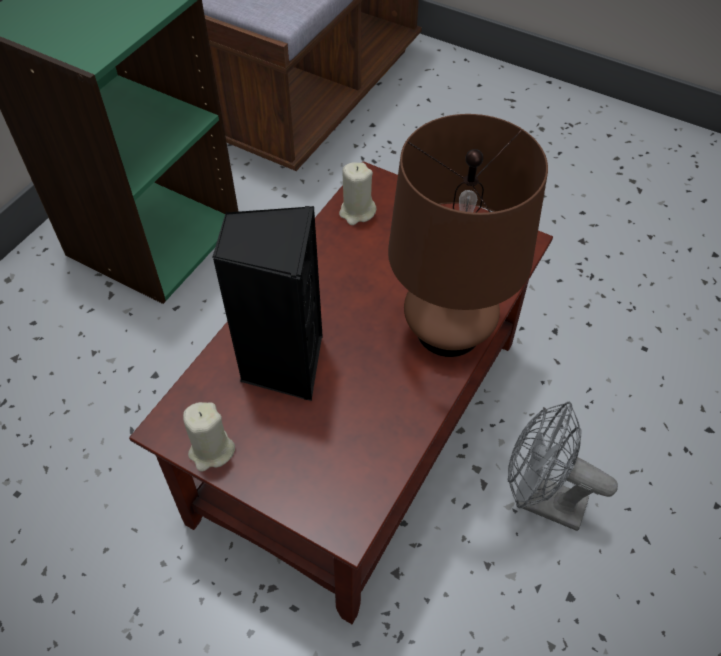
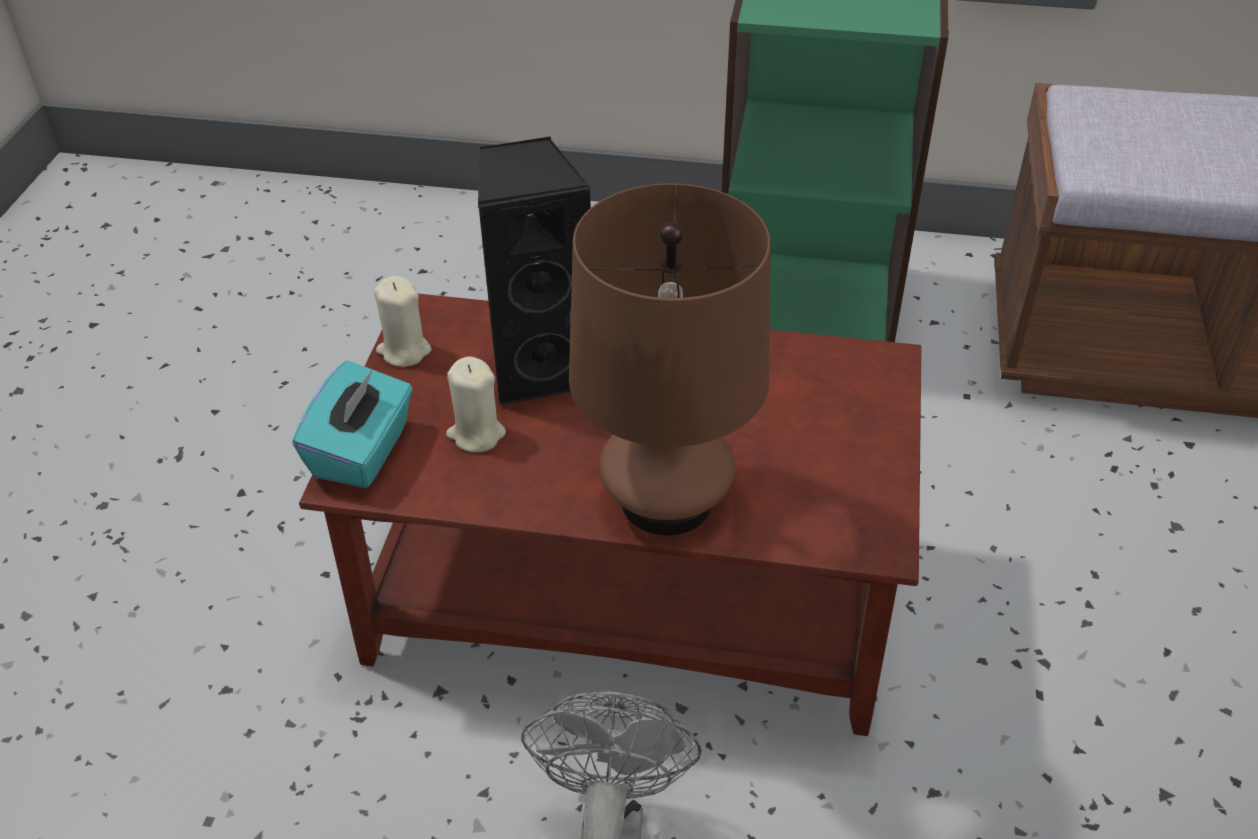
camera: 70 degrees right, 10 degrees down
(320, 507) = (363, 452): none -> turquoise tissue box
(357, 212) = (820, 364): beige candle -> beige candle (476, 434)

